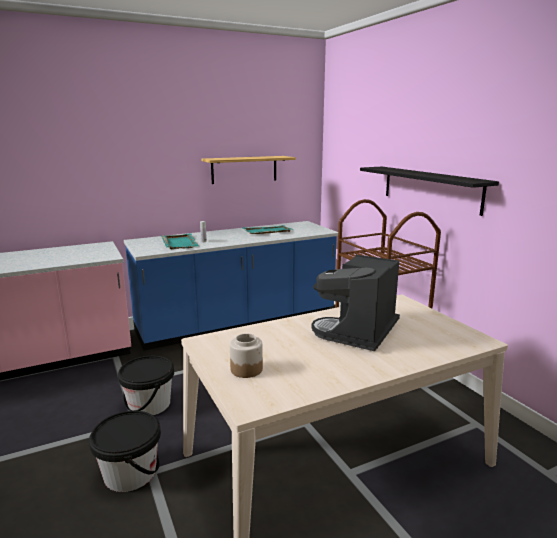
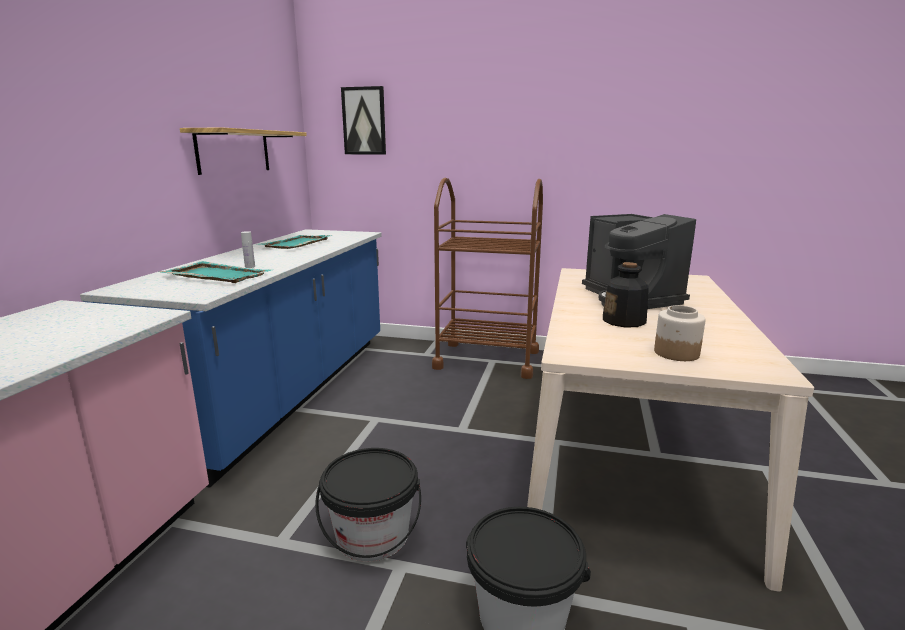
camera: 50 degrees left, 0 degrees up
(293, 341) = (624, 321): none -> bottle
(348, 148) = (364, 121): none -> picture
(430, 188) = (516, 158): black shelf -> none

